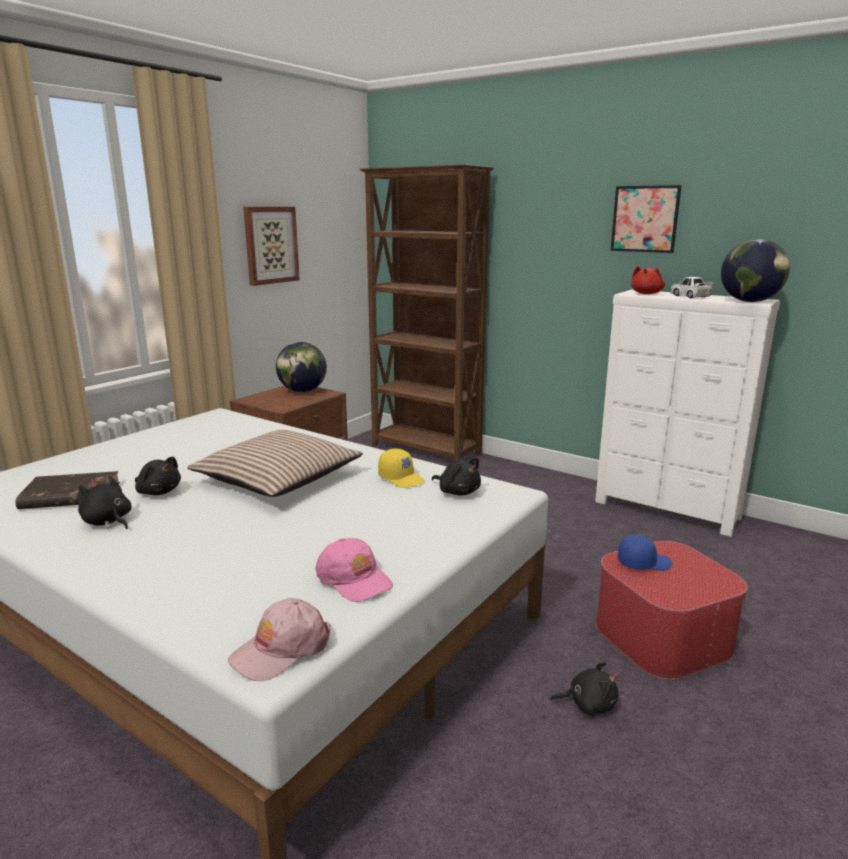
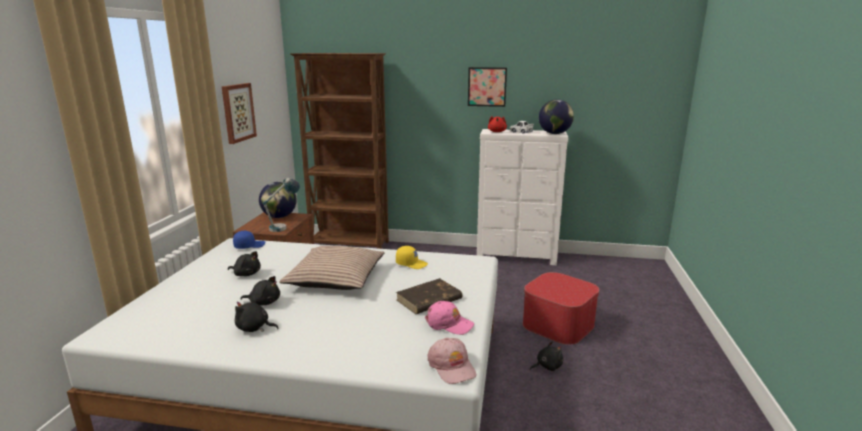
camera: 25 degrees left, 0 degrees up
(70, 496) = (200, 318): brown book -> brown book (428, 300)
(281, 649) = (452, 366): pink cap -> pink cap turned 45 degrees counterclockwise
(293, 403) = (284, 227): none -> table lamp
(458, 492) = (451, 265): black plush toy -> black plush toy (246, 274)
(643, 562) = (545, 286): blue cap -> blue cap (249, 245)

